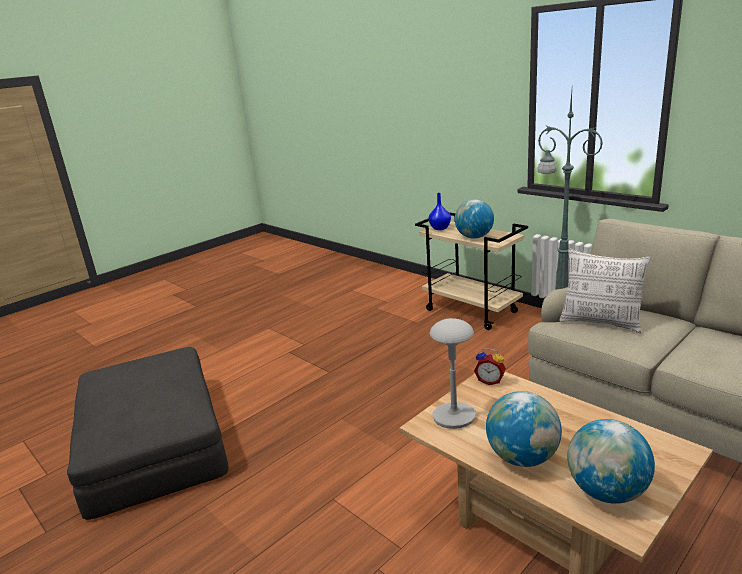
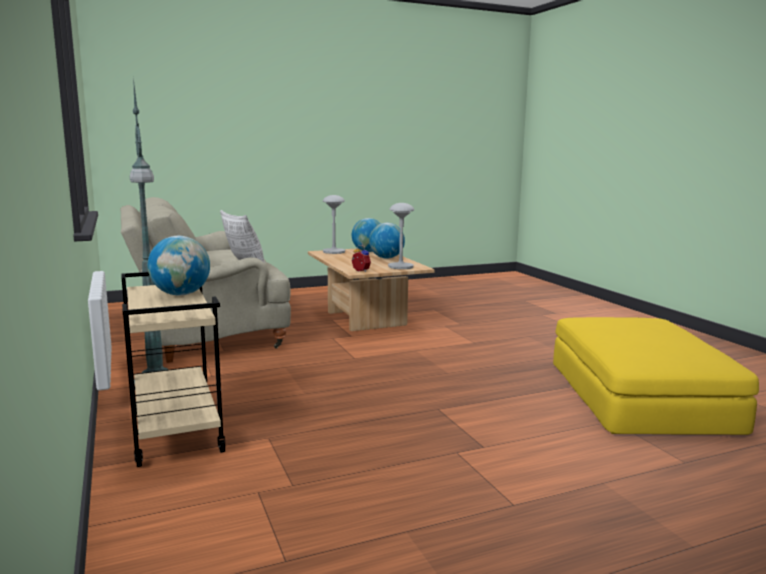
camera: 160 degrees left, 10 degrees down
(152, 442) = (640, 395): grey ottoman -> yellow ottoman
(439, 228) = (179, 314): blue vase -> none
(658, 461) = (334, 252): none -> grey table lamp

